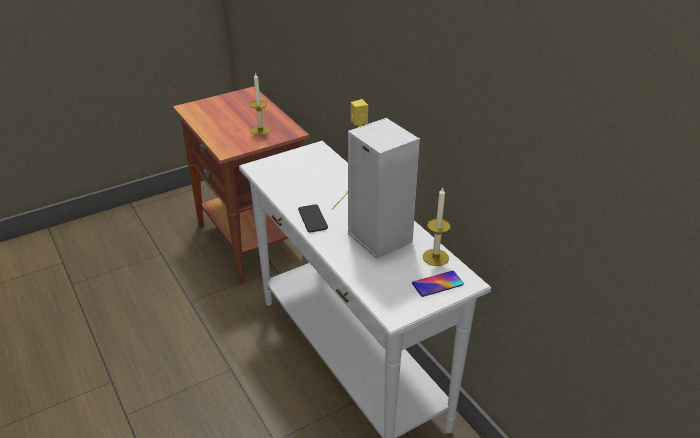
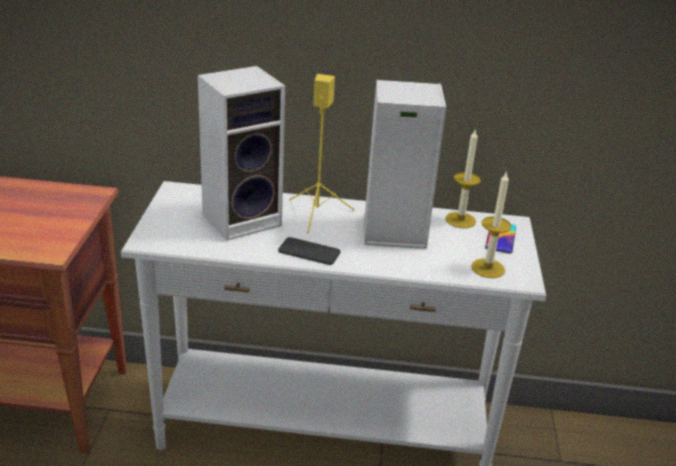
camera: 55 degrees left, 5 degrees down
(260, 131) = (49, 210): candle -> candle (488, 268)
(318, 182) = (243, 218): none -> speaker

